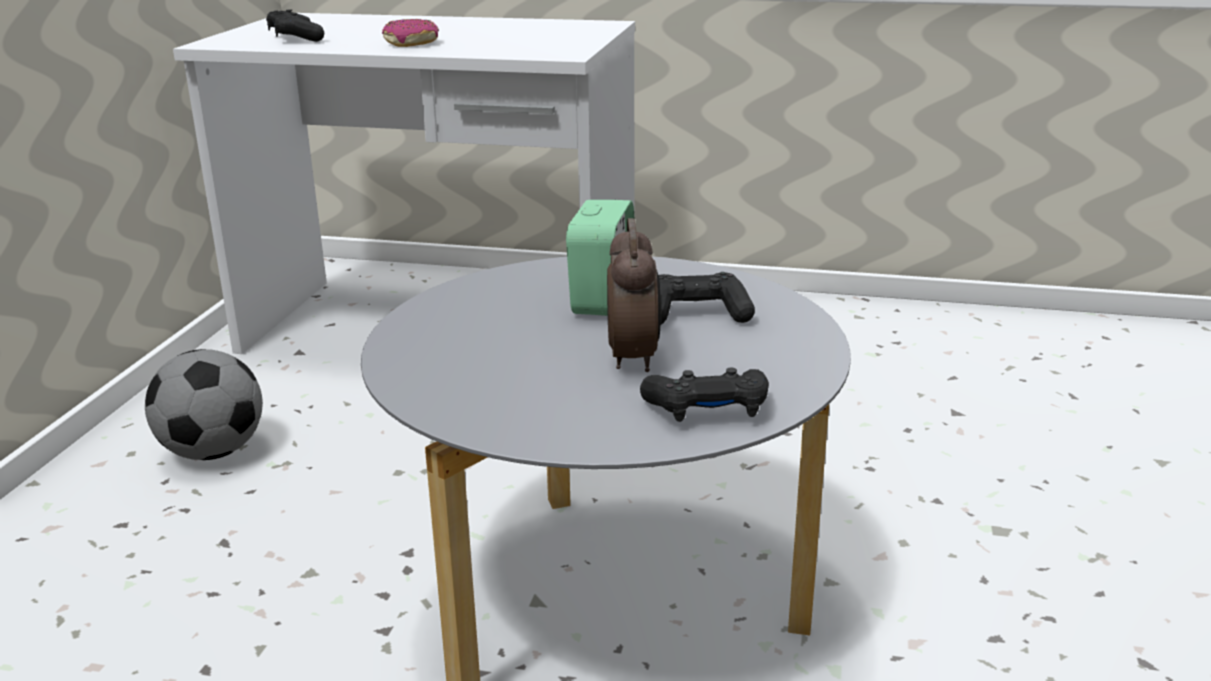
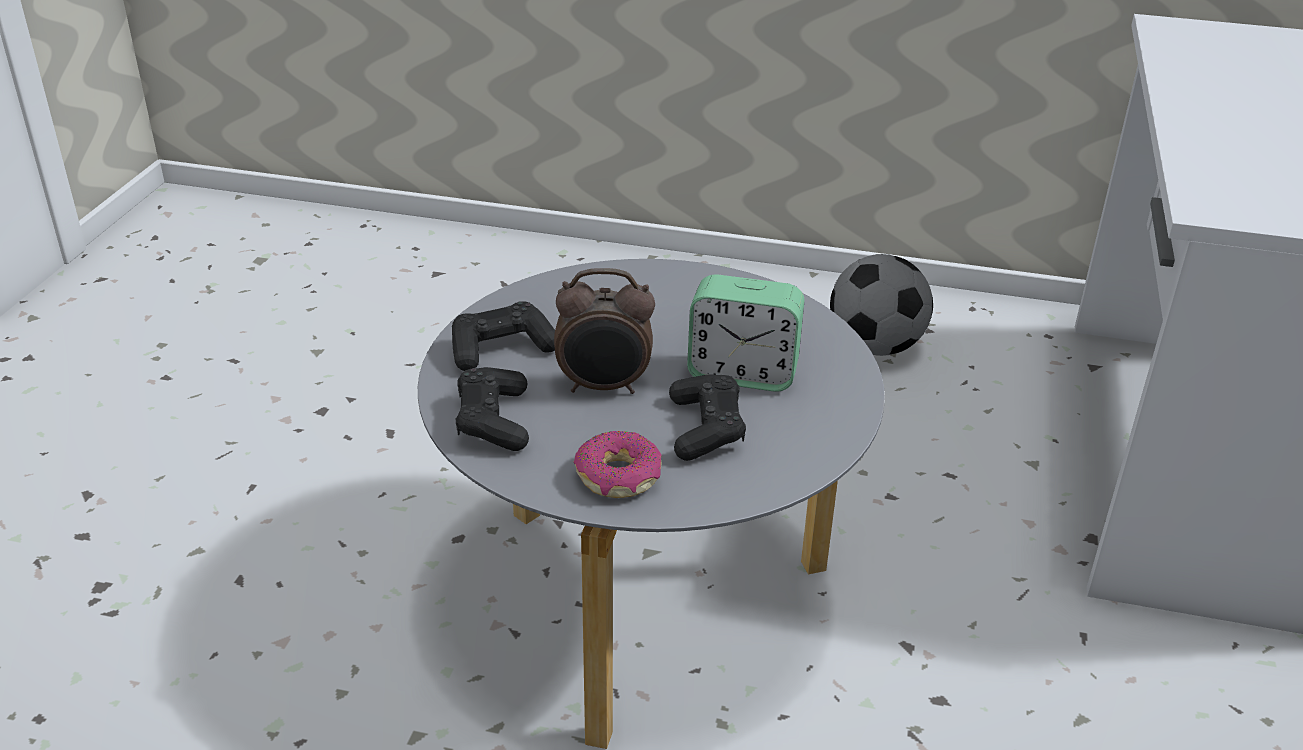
camera: 90 degrees right, 10 degrees up
(295, 38) = (1225, 58): black game controller -> black game controller (501, 349)
(412, 43) = (1233, 117): donut -> donut (618, 477)

